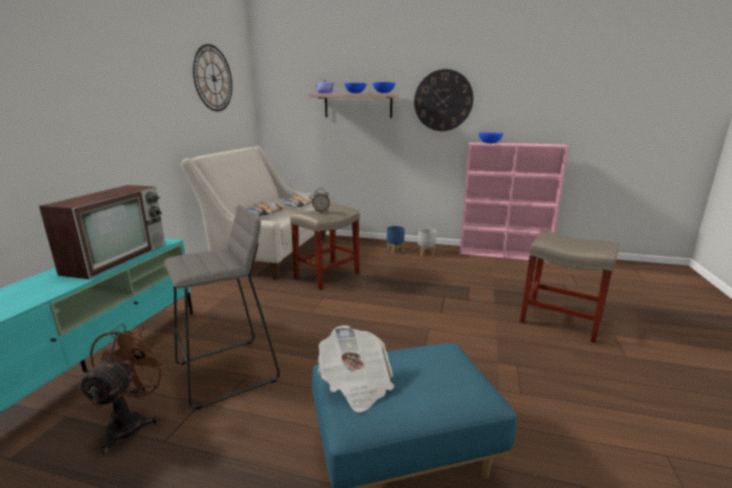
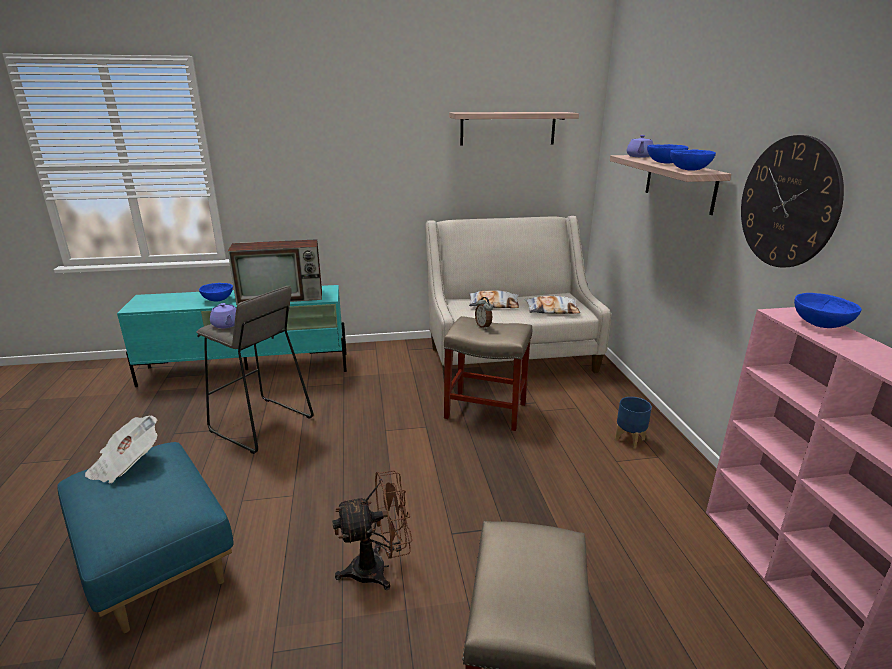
camera: 65 degrees right, 5 degrees up
(42, 288) = (217, 300): none -> blue bowl
(132, 422) = (192, 413): brown fan -> brown fan (378, 568)
(198, 266) = (226, 325): none -> purple teapot
(213, 78) = (508, 128): wall clock -> shelf
(426, 254) = (657, 473): grey planter -> none

